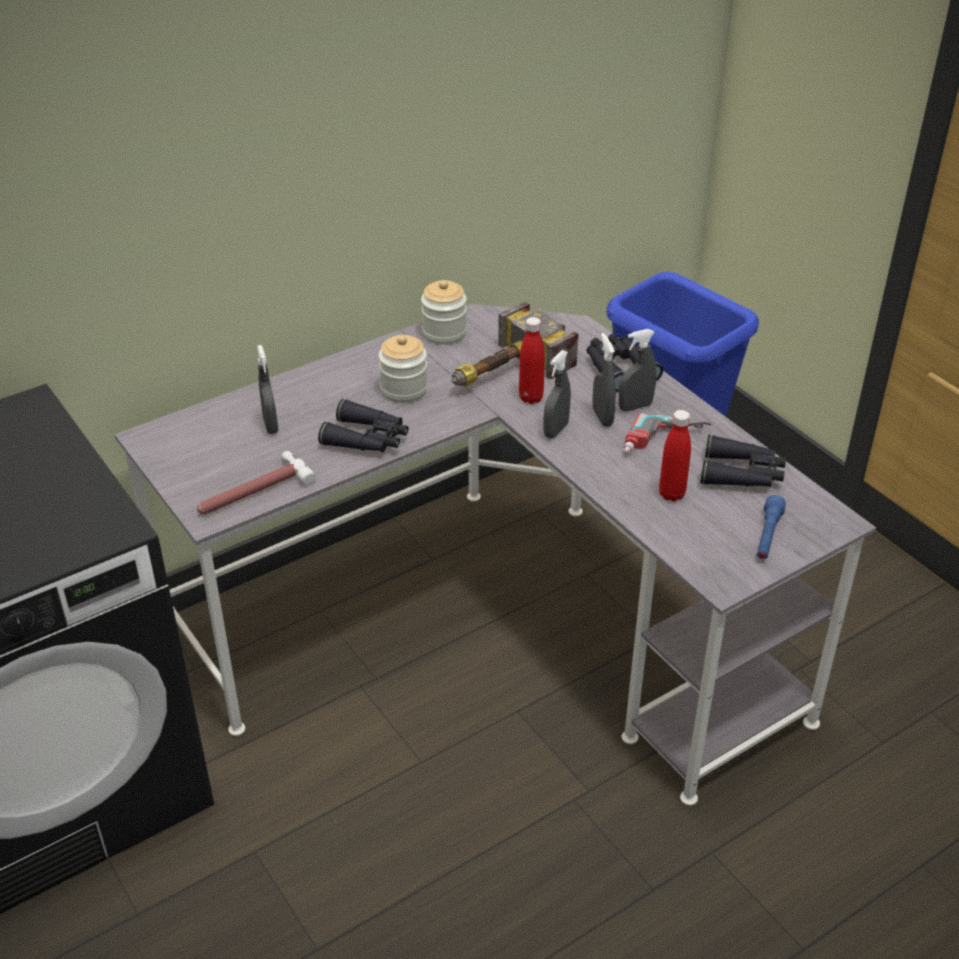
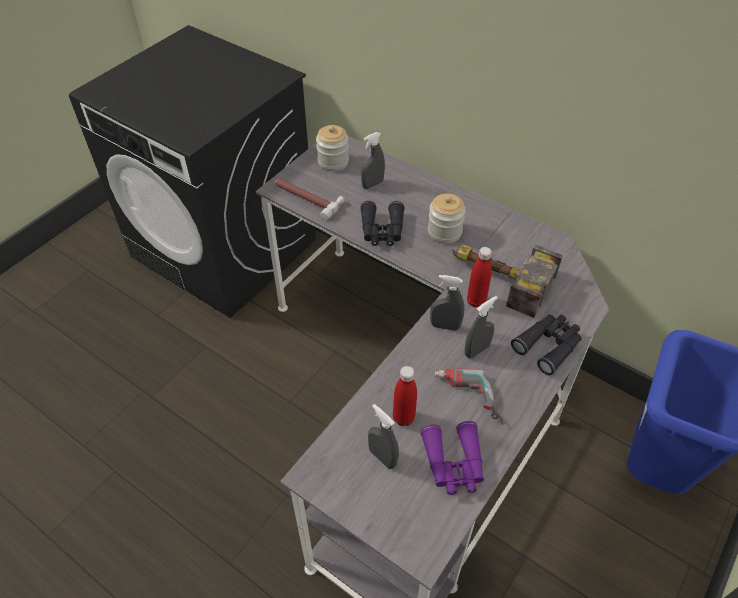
camera: 70 degrees right, 10 degrees up
(444, 333) = (524, 233): jar -> jar (333, 162)
(635, 407) = (503, 368): grey spray bottle -> grey spray bottle (382, 457)
(742, 474) = (454, 464): black binoculars -> purple binoculars
(767, 536) = (380, 498): blue flashlight -> none

